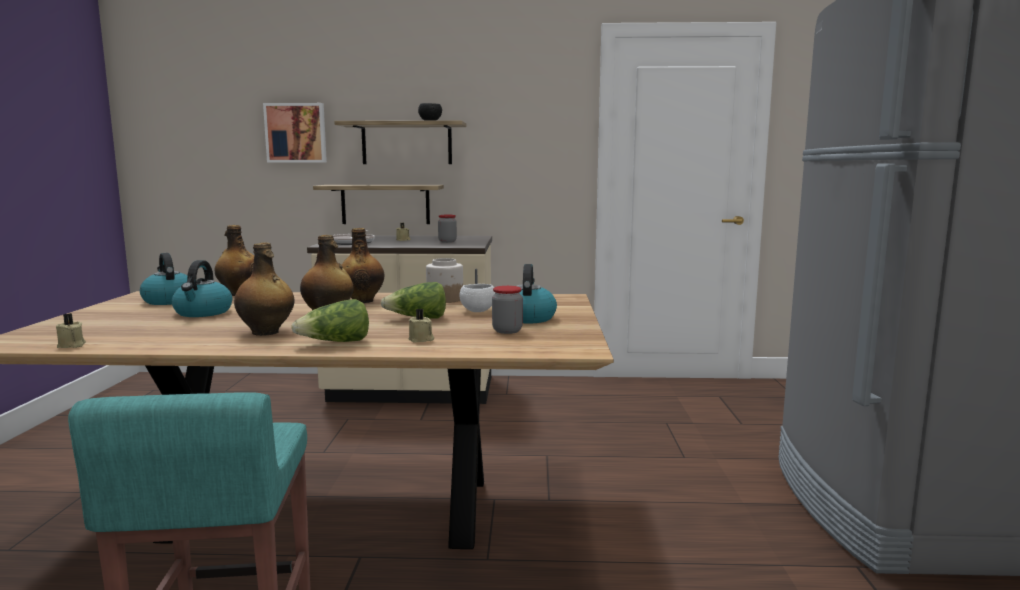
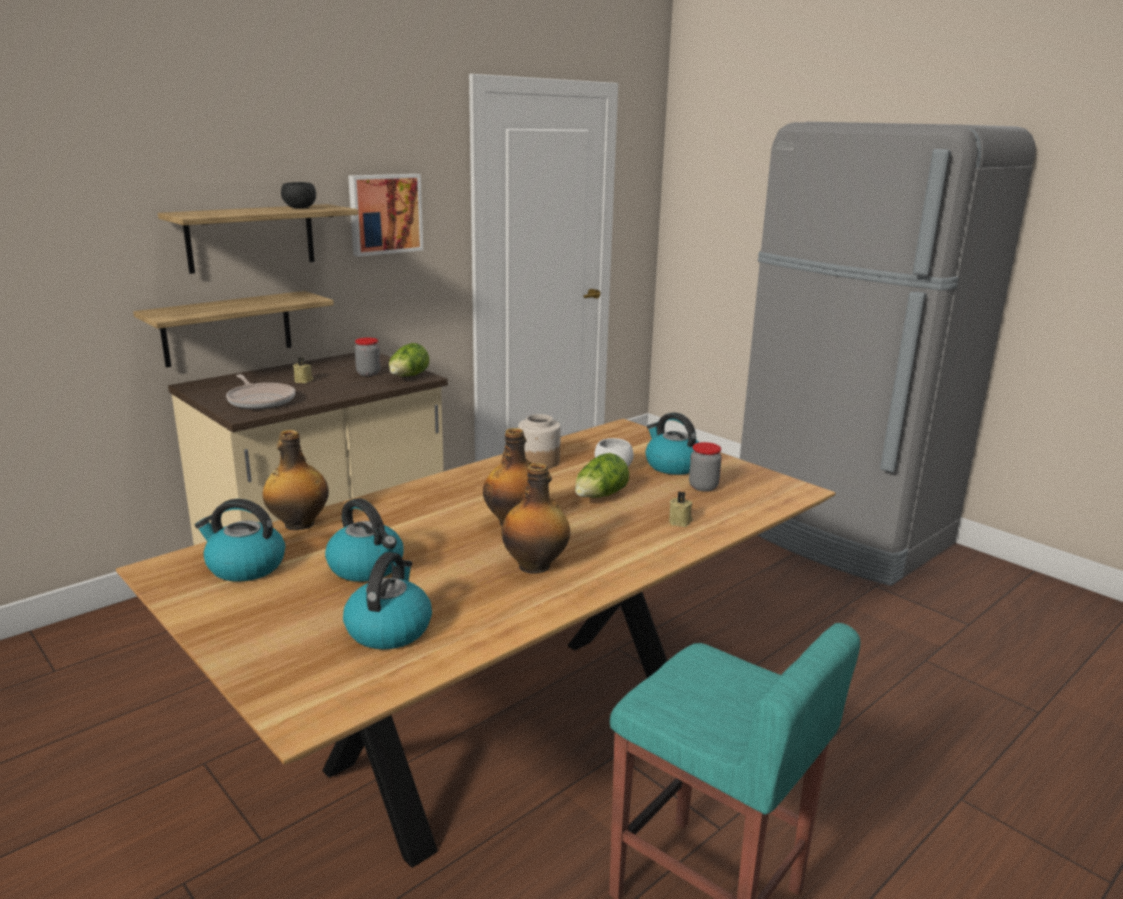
camera: 45 degrees left, 10 degrees up
(71, 345) = (408, 671): beige candle -> none
(124, 332) = (389, 629): none -> kettle
(296, 133) = (71, 233): picture -> picture (384, 214)
(336, 343) = (635, 552): lettuce -> lettuce (408, 377)
(362, 301) = (472, 489): bottle -> none

